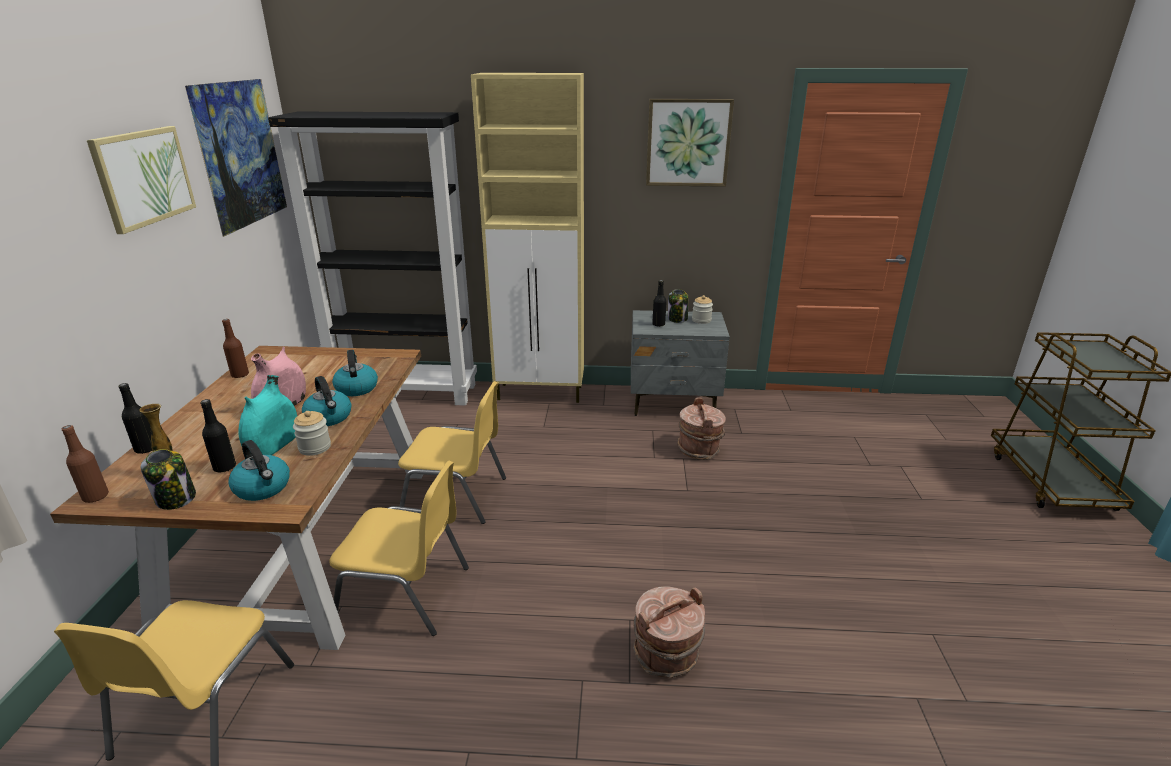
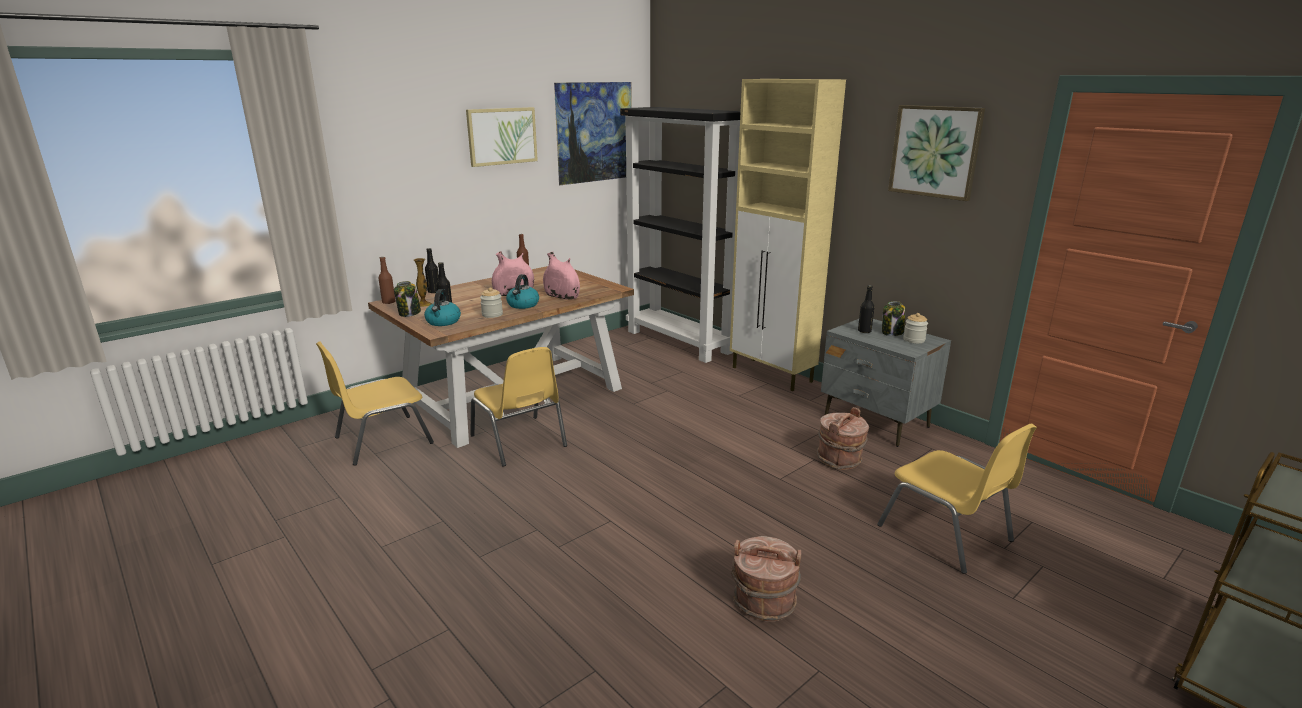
camera: 45 degrees right, 5 degrees down
(274, 446) = (478, 308): turquoise vase -> none
(356, 388) = (562, 296): kettle -> pink vase
(456, 496) = (618, 409): yellow chair -> yellow chair (946, 534)
(666, 655) = (600, 549): brown bucket -> brown bucket (763, 603)

